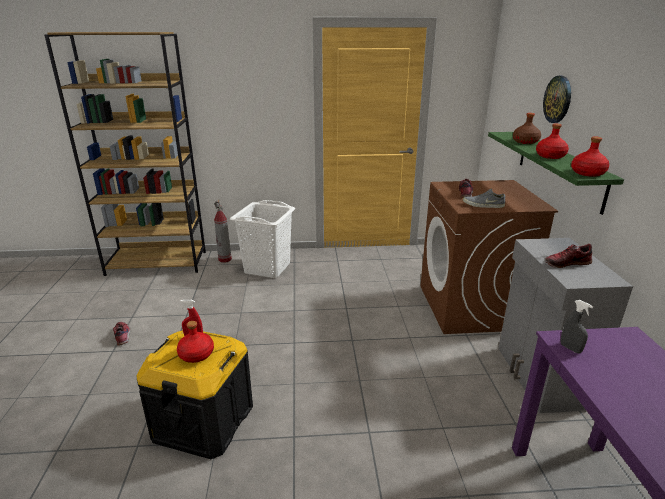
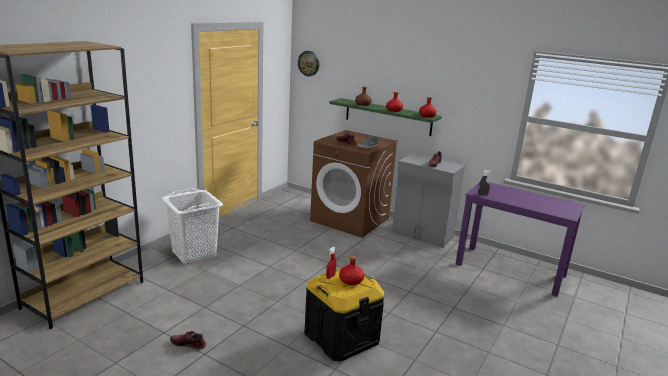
camera: 55 degrees left, 5 degrees down
(225, 259) = (144, 263): fire extinguisher -> none
(558, 99) = (376, 77): wall clock -> wall clock (309, 63)

